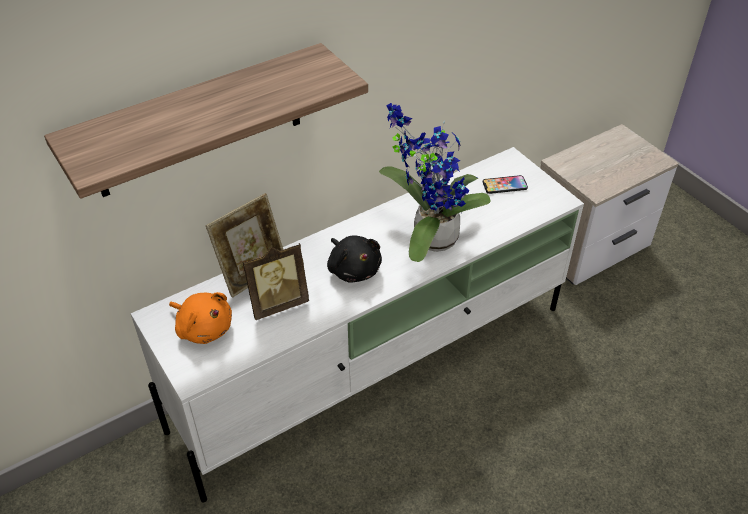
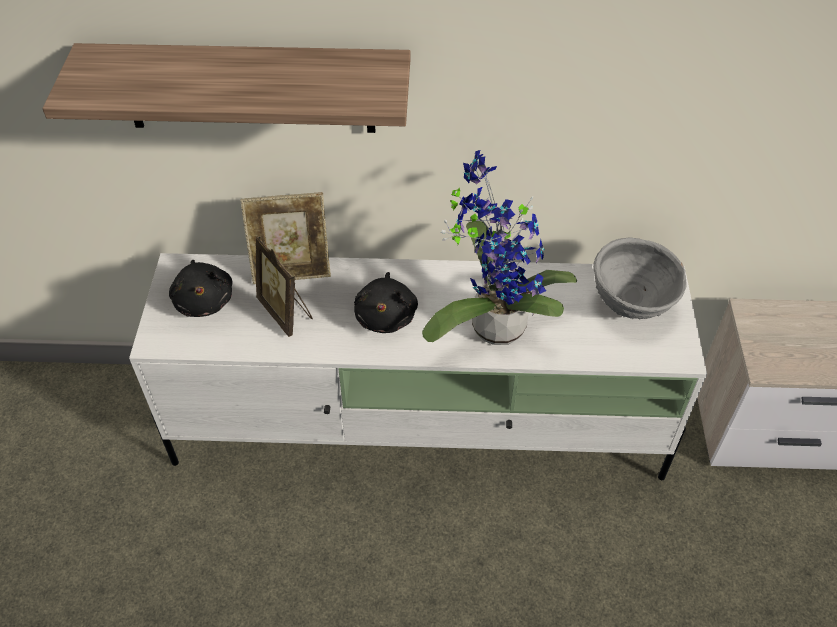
camera: 35 degrees right, 5 degrees up
(203, 328) = (204, 300): orange plush toy -> black plush toy
(277, 303) = (286, 312): picture frame -> picture frame turned 45 degrees clockwise
(504, 185) = (630, 306): phone -> grey bowl

